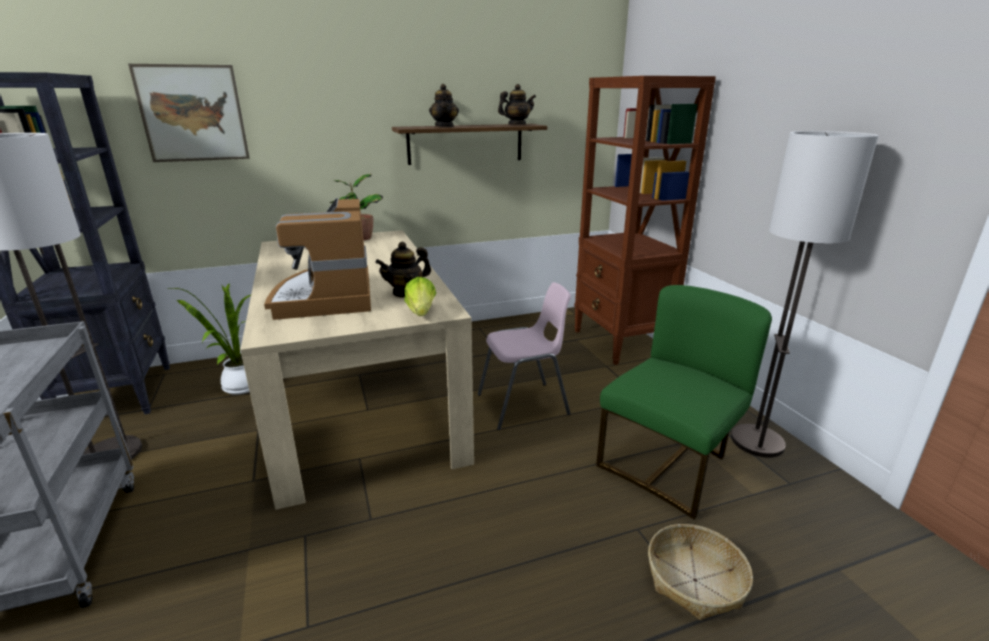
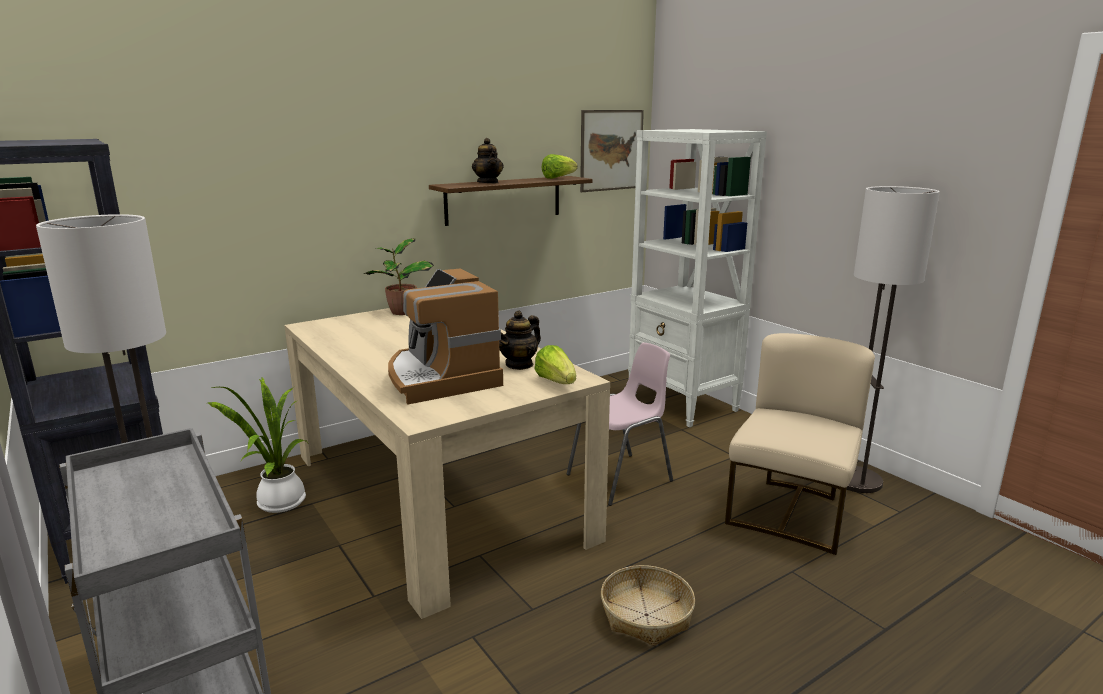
camera: 15 degrees left, 5 degrees down
(192, 113) = (211, 178): picture -> picture (611, 150)
(516, 124) = (558, 178): teapot -> lettuce
(620, 342) = (683, 404): brown bookcase -> white bookcase
(669, 465) = (790, 513): green chair -> beige chair
(695, 580) = (861, 603): basket -> basket (646, 615)

